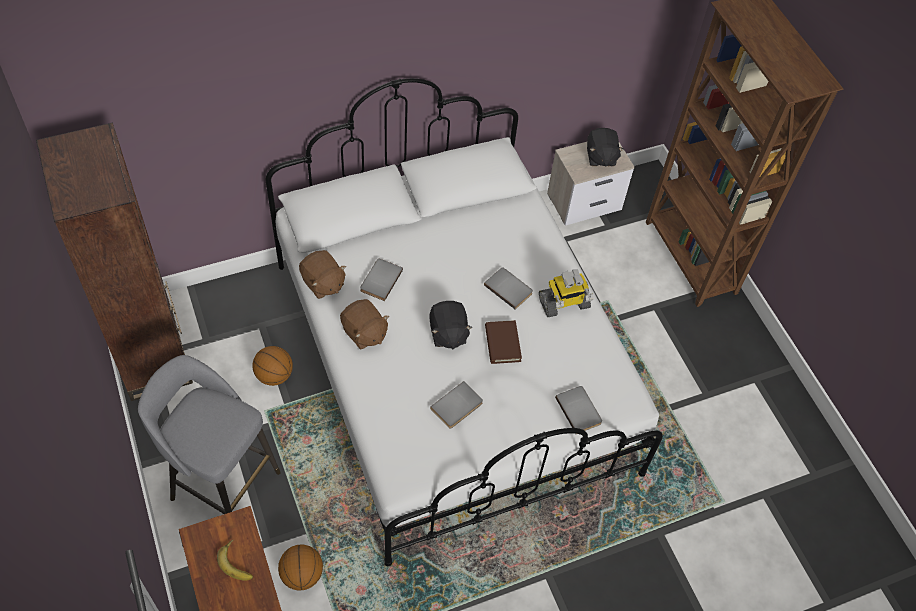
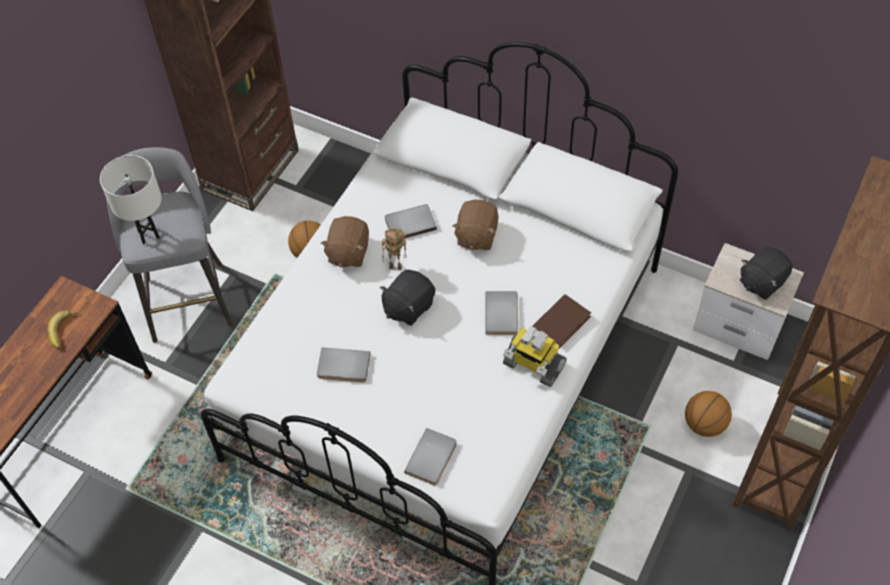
camera: 55 degrees right, 0 degrees up
(211, 440) = (149, 235): none -> white table lamp
(302, 574) = (160, 410): basketball -> basketball (704, 424)
(323, 283) = (365, 191): brown plush toy -> brown plush toy (476, 236)
(407, 314) = (396, 266): none -> toy robot
(502, 343) = (440, 352): brown book -> brown book (561, 323)

